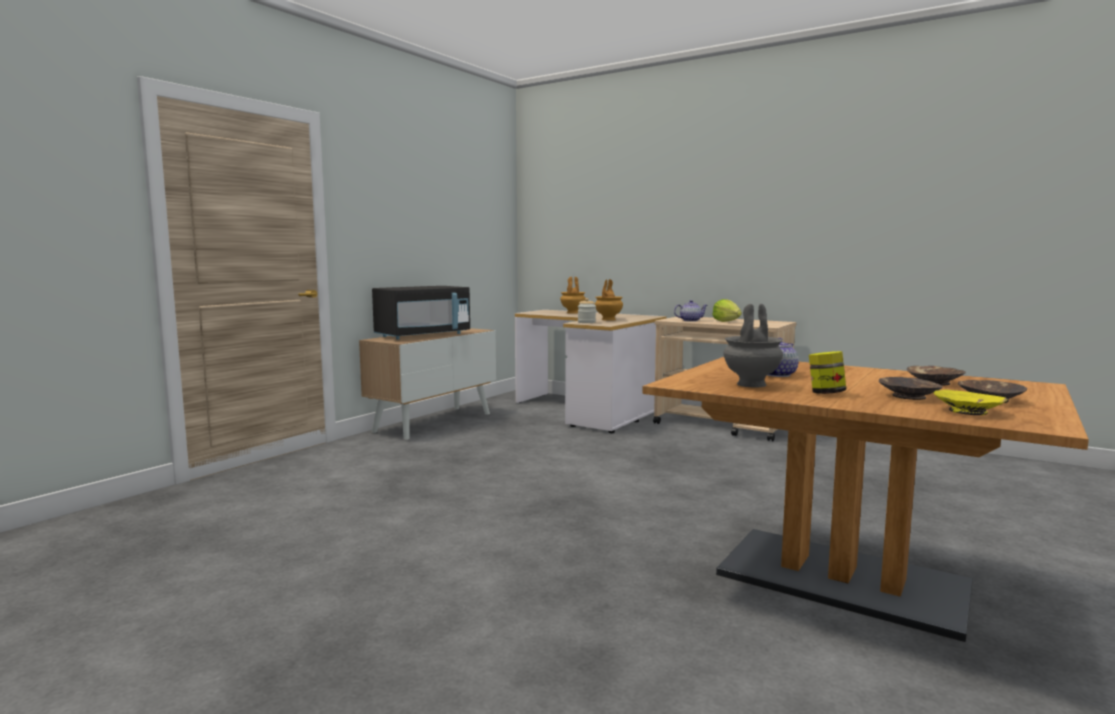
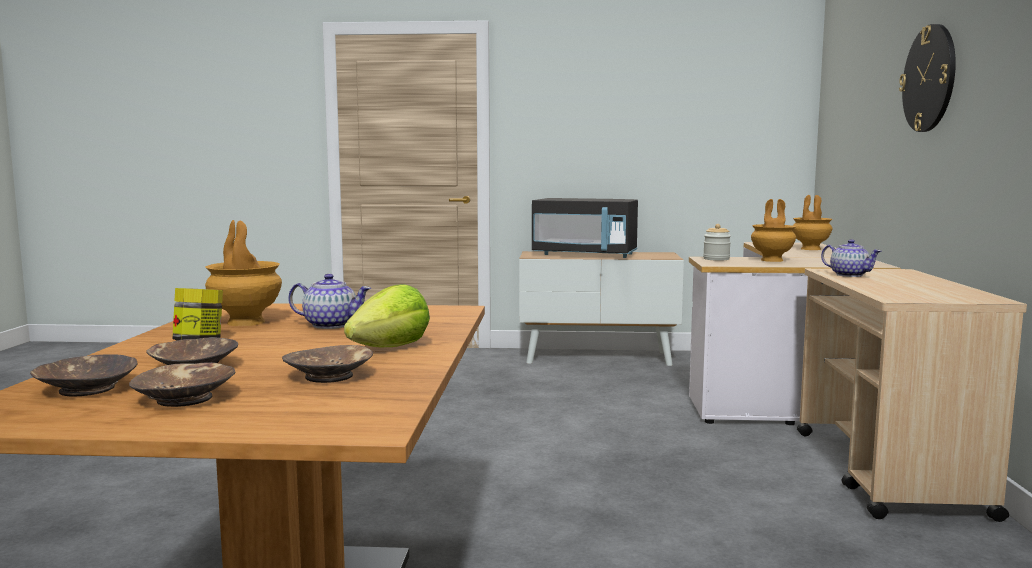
camera: 60 degrees right, 0 degrees up
(677, 208) = (929, 78): none -> wall clock
(726, 321) = (893, 284): lettuce -> lettuce (390, 348)
(751, 384) = (245, 322): grey vase -> brown vase
(968, 411) = (86, 389): yellow bowl -> brown bowl

